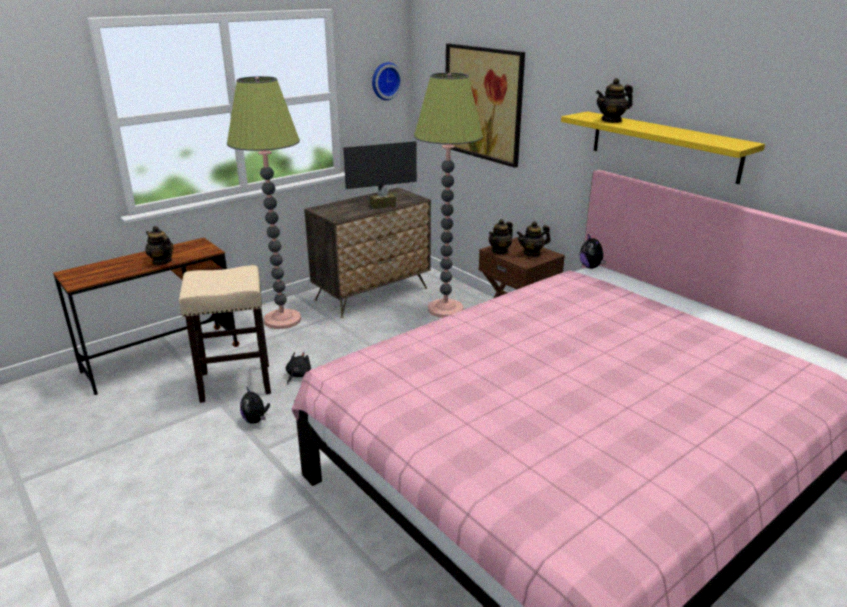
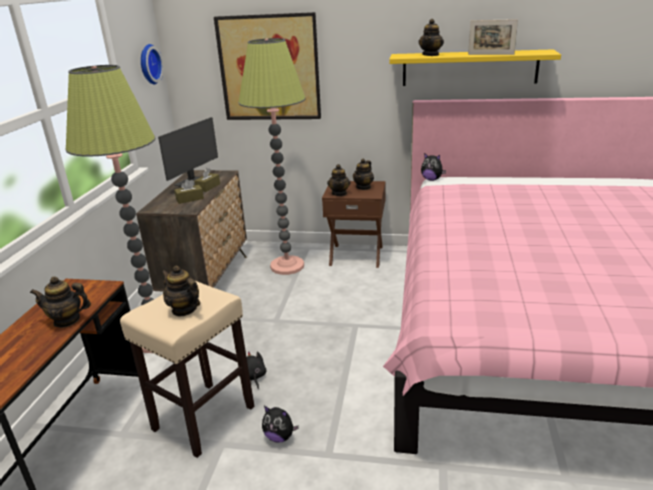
camera: 40 degrees left, 0 degrees up
(217, 283) = (184, 309): none -> teapot
(353, 210) = (189, 199): none -> brown tissue box
(667, 133) = (490, 54): none -> picture frame

